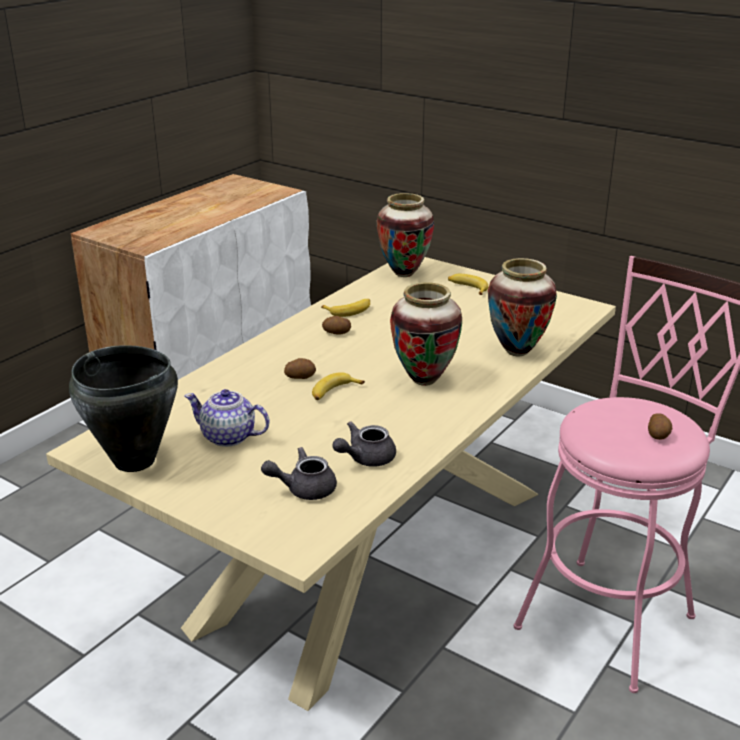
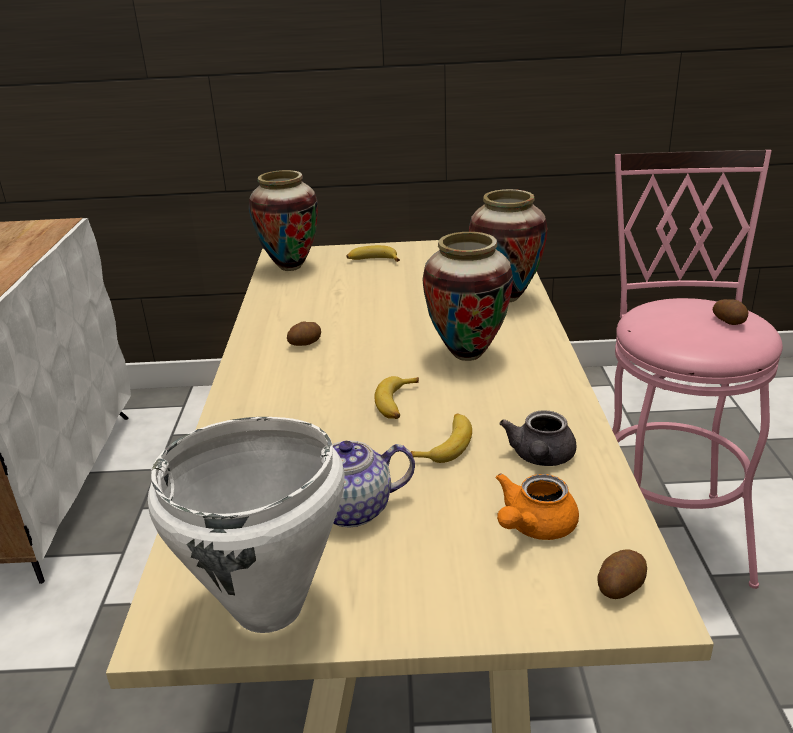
camera: 35 degrees left, 0 degrees up
(134, 461) = (270, 608): black cooking pot -> white cooking pot
(300, 377) = (333, 403): potato -> potato (619, 586)
(303, 489) = (533, 526): grey teapot -> orange teapot
(349, 311) = (285, 318): banana -> banana (446, 444)

